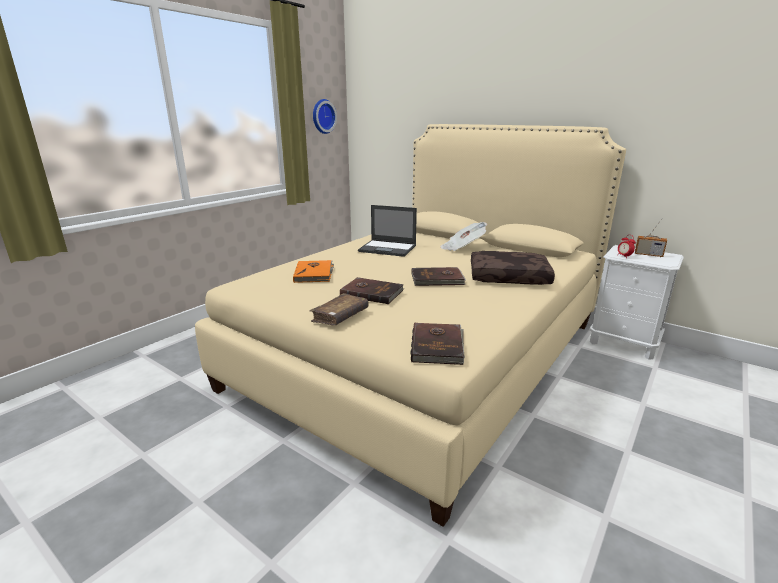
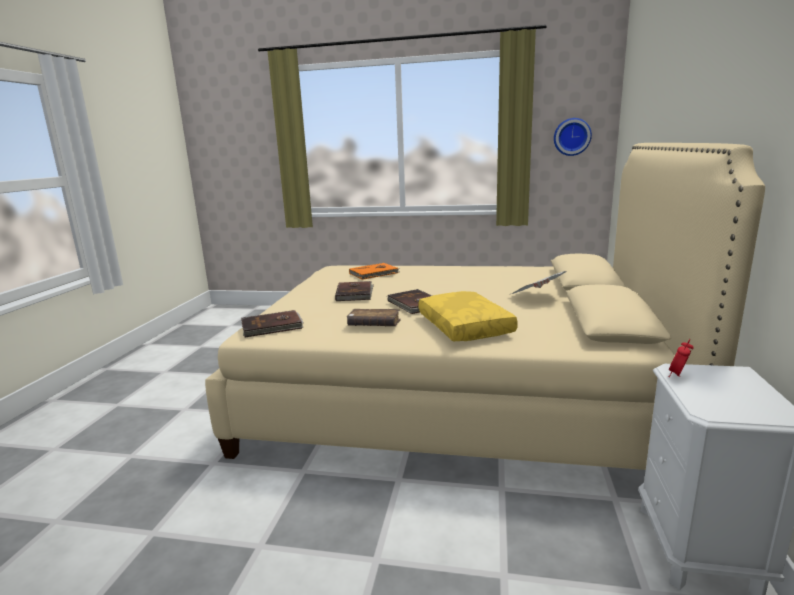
camera: 65 degrees right, 5 degrees down
(340, 316) = (303, 296): brown book -> brown book (374, 325)
(388, 248) = (478, 277): laptop -> none
(509, 277) = (466, 327): brown pillow -> yellow pillow
(648, 255) = (736, 394): radio -> none

